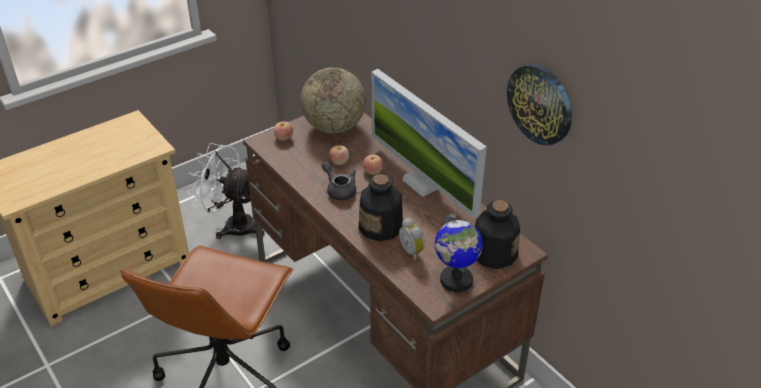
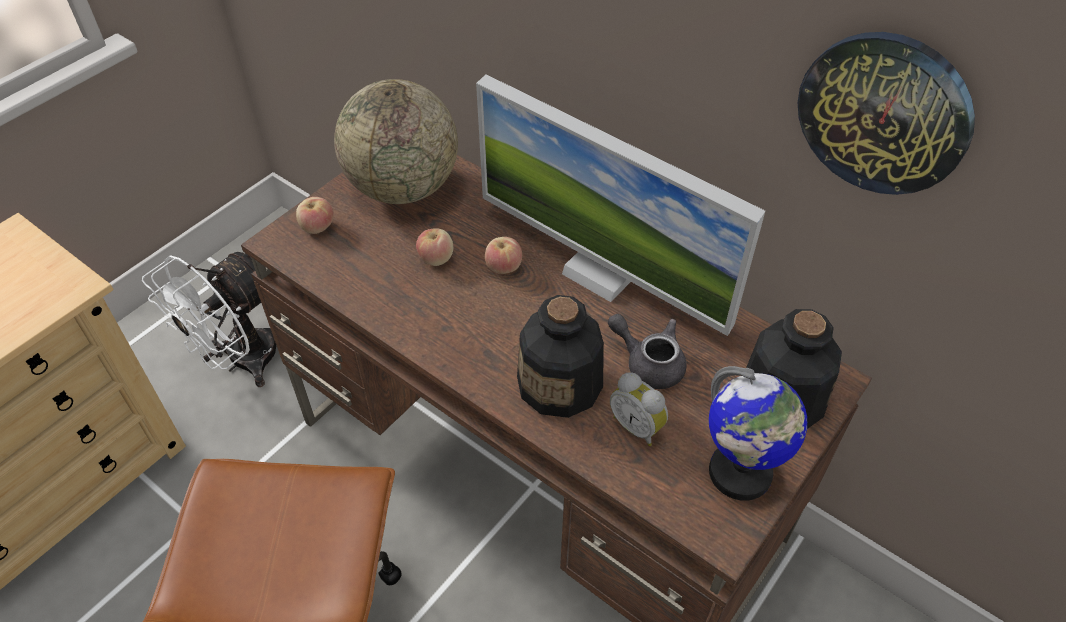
camera: 15 degrees left, 10 degrees up
(233, 225) = (242, 362): white fan -> white fan turned 60 degrees counterclockwise
(339, 190) = (456, 318): grey teapot -> grey teapot (648, 363)

